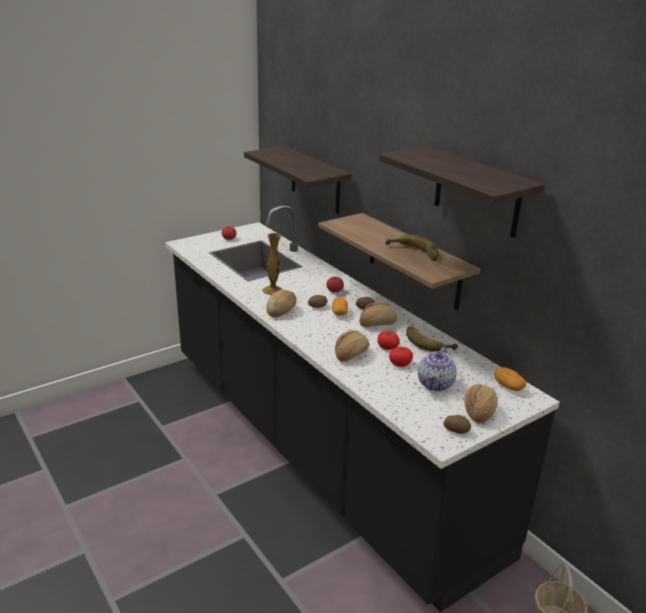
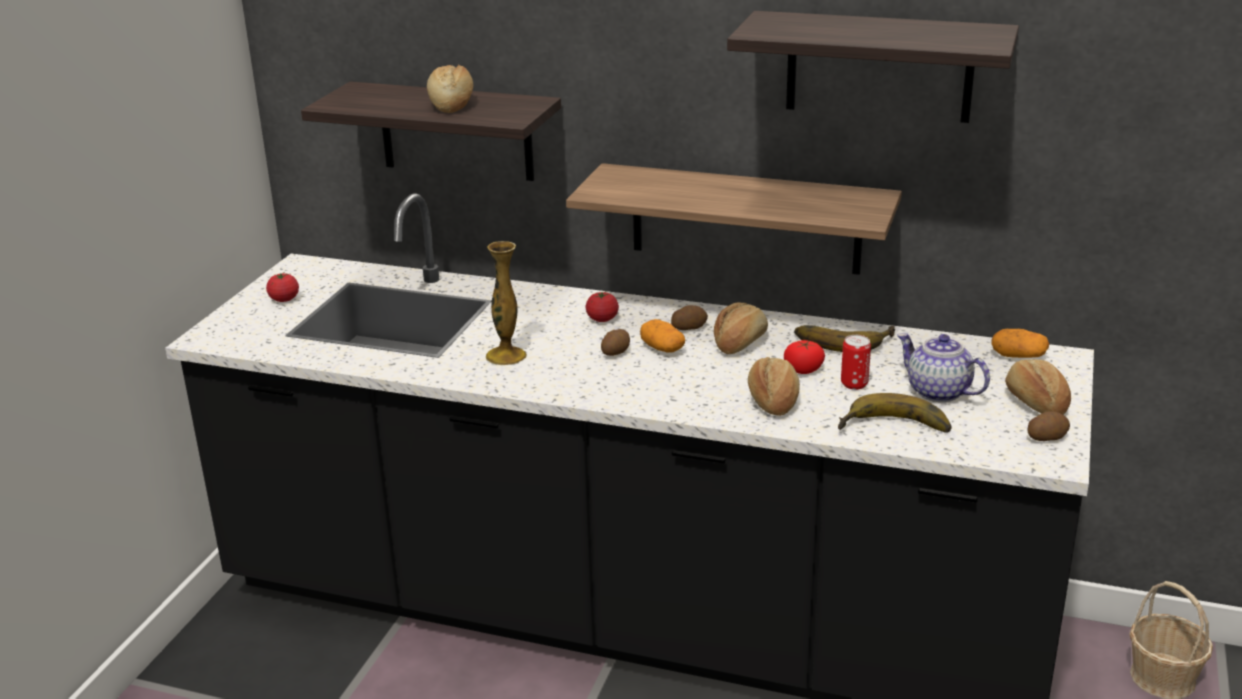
camera: 35 degrees left, 0 degrees up
(282, 310) = (572, 380): bread -> bread (451, 104)
(400, 363) = (854, 384): tomato -> can
(412, 253) = (784, 199): banana -> banana (894, 429)
(436, 384) = (937, 391): teapot -> teapot turned 150 degrees clockwise

